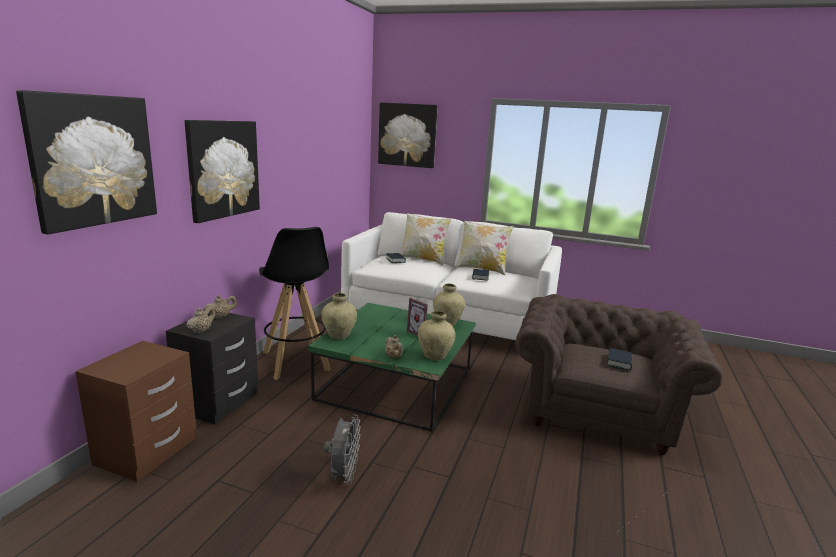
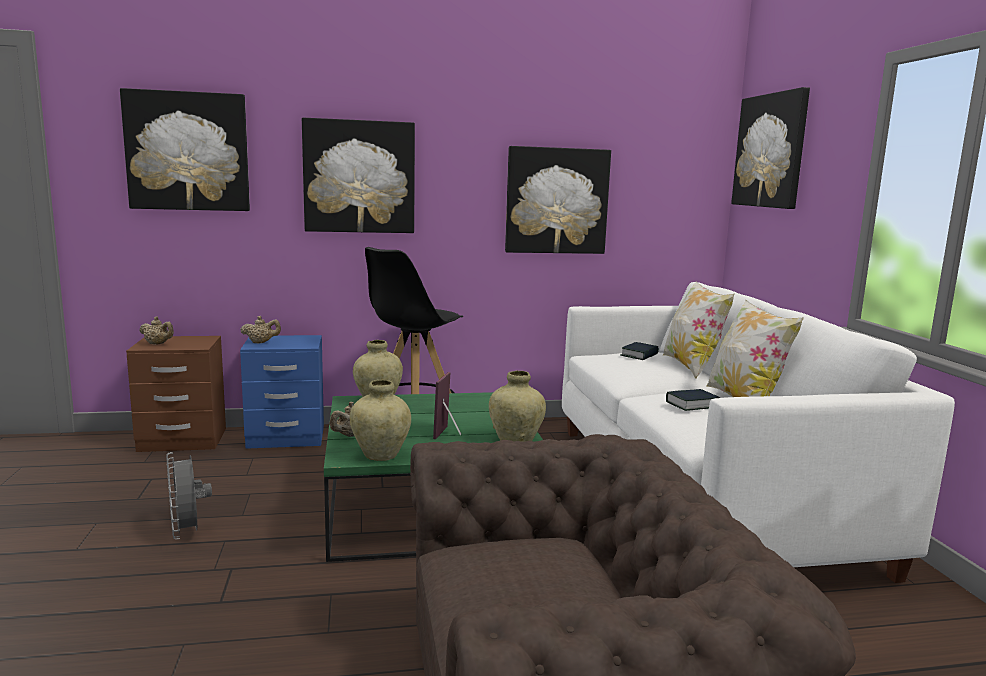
camera: 60 degrees right, 5 degrees down
(217, 402) = (286, 437): black nightstand -> blue nightstand
(221, 317) = (304, 340): beige teapot -> beige teapot (158, 344)
(316, 171) = (556, 201): none -> picture
(343, 475) = (187, 532): grey fan -> grey fan turned 90 degrees clockwise
(619, 362) = (520, 595): book -> none

